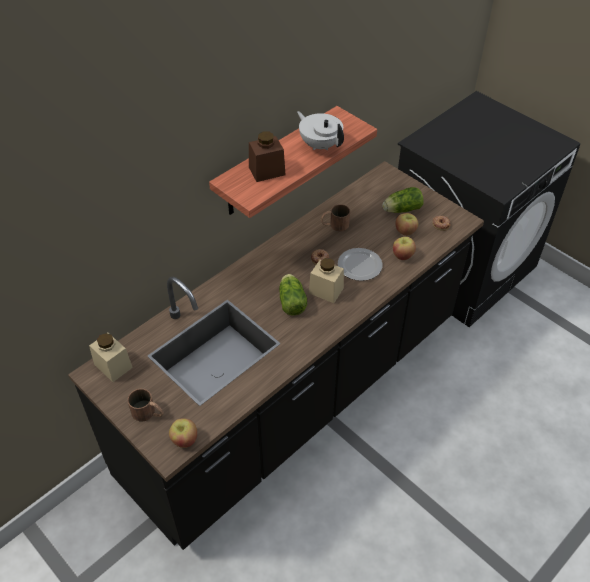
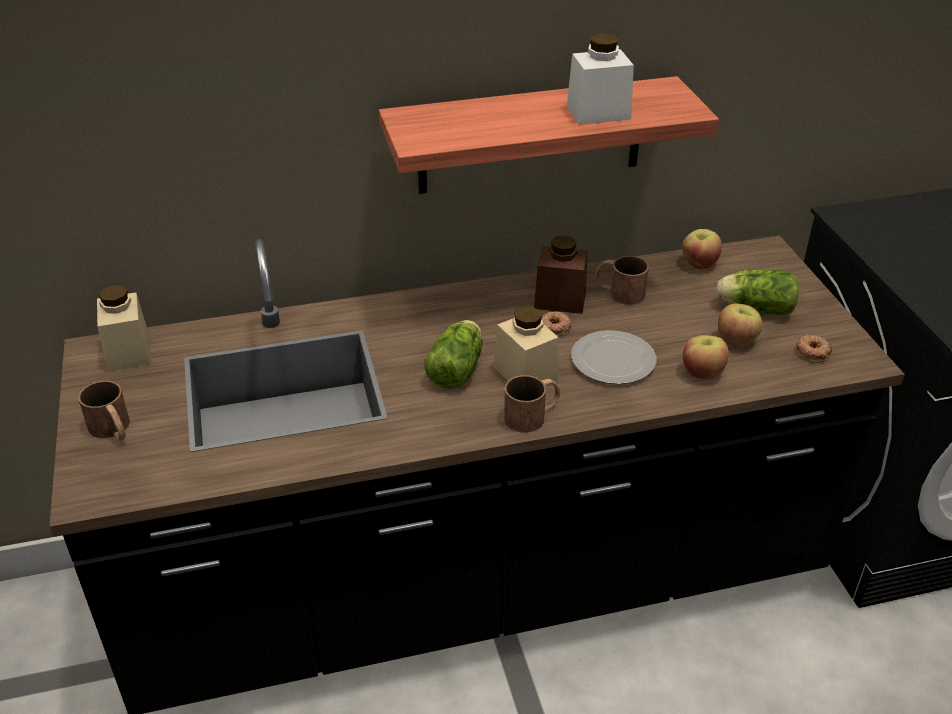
camera: 30 degrees right, 10 degrees down
(184, 440) = (125, 487): apple -> apple (699, 264)
(267, 171) = (478, 120): brown jar -> brown jar (560, 300)
(320, 144) = (598, 112): white teapot -> white jar
(345, 311) = (533, 415): none -> brown mug

